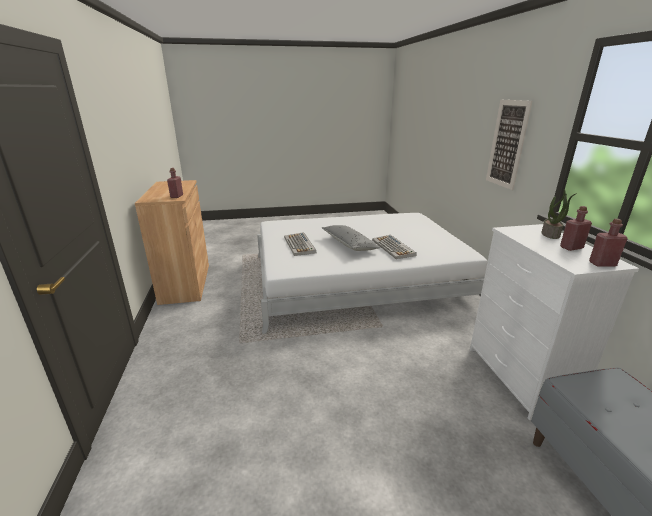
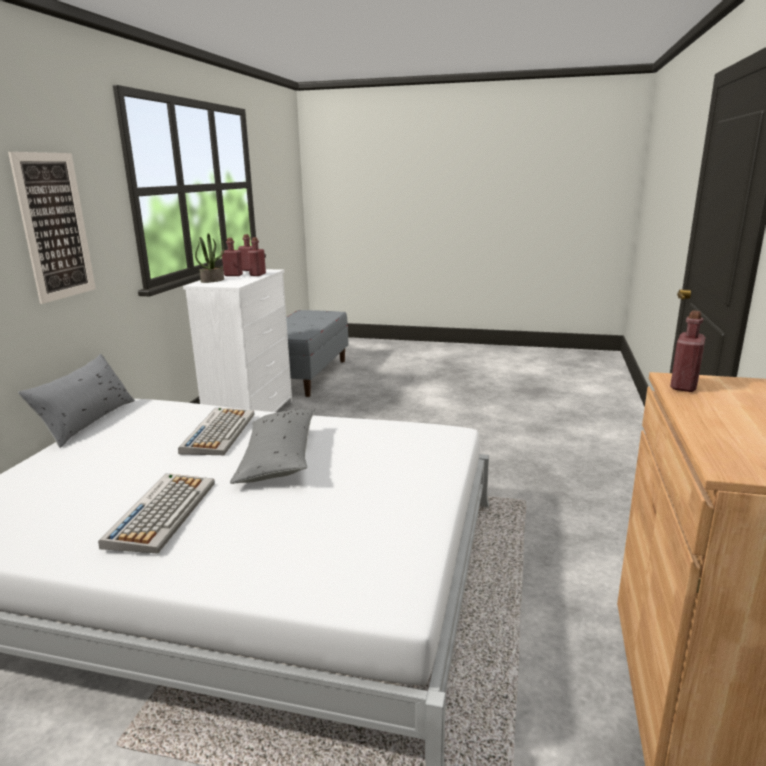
camera: 155 degrees left, 5 degrees down
(300, 245) = (378, 477): keyboard -> keyboard (162, 512)
(464, 242) = (87, 421): none -> grey pillow
(553, 253) = (257, 274): none -> red bottle

